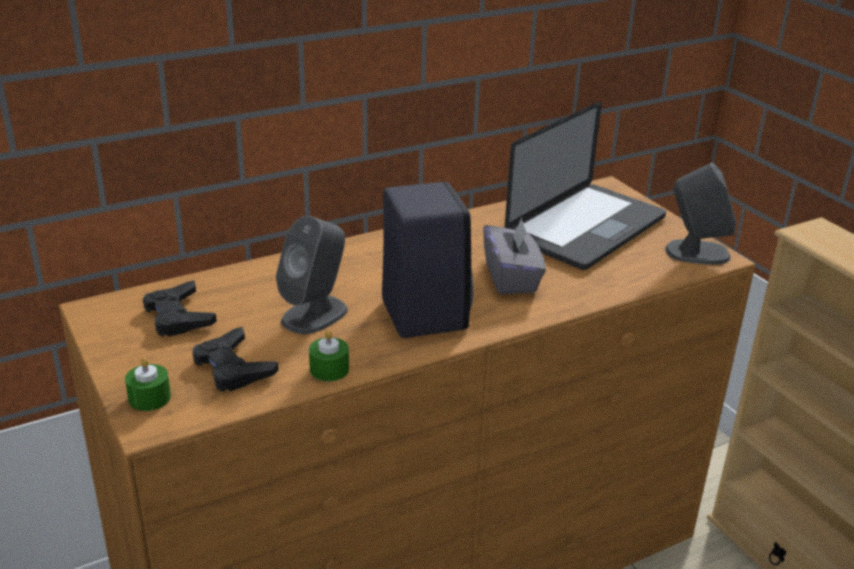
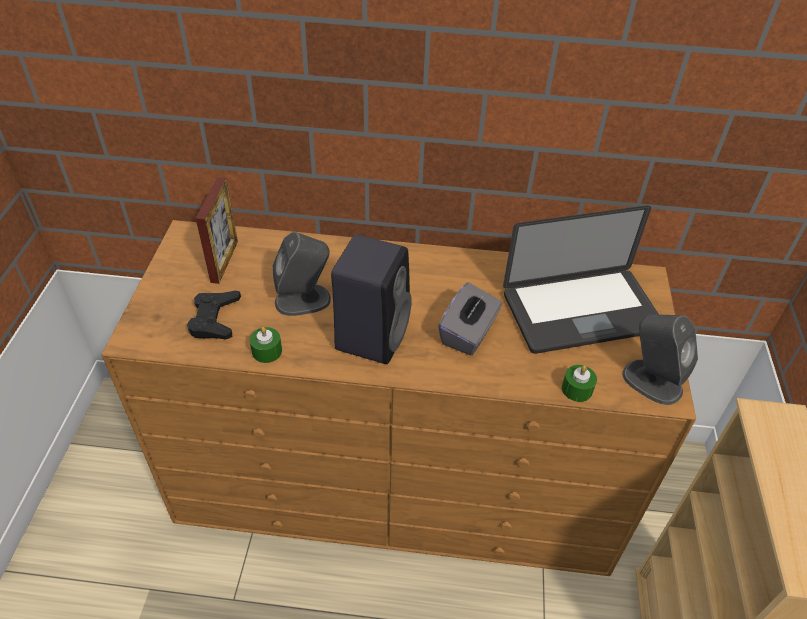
camera: 35 degrees right, 15 degrees up
(149, 398) = (150, 318): green candle -> green candle (577, 389)
(178, 316) = (224, 261): black game controller -> picture frame

